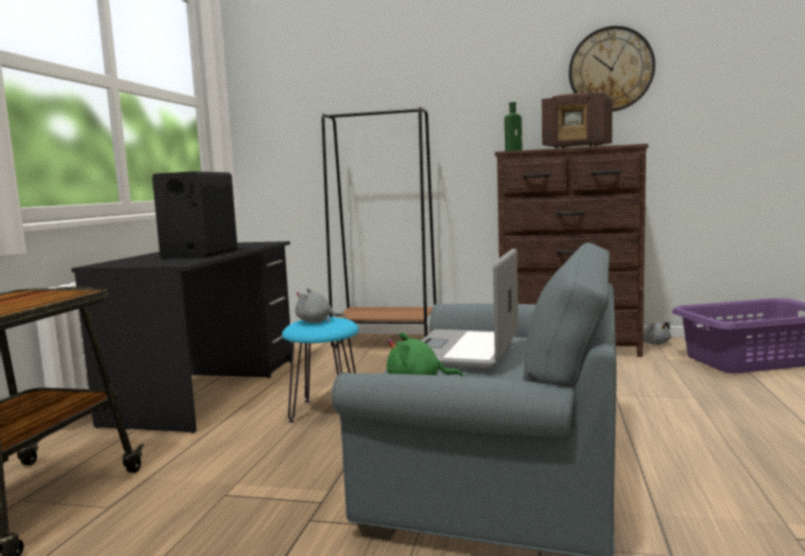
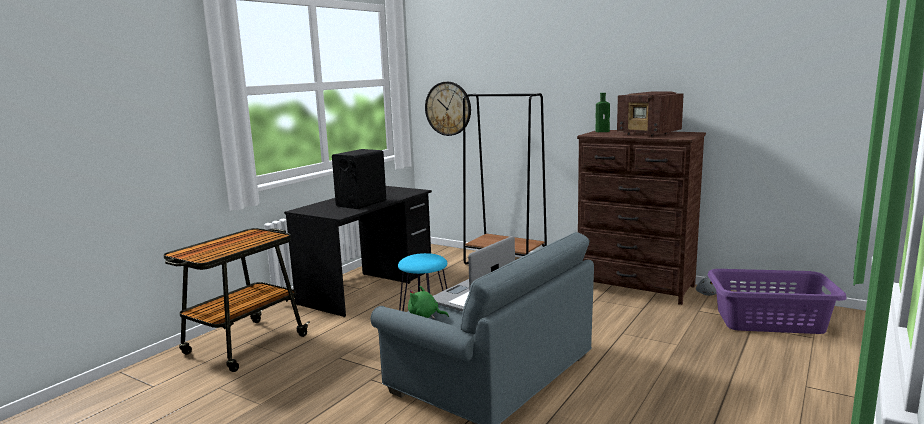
camera: 20 degrees right, 5 degrees up
(316, 322) = (420, 258): grey plush toy -> none
(610, 69) = (689, 66): wall clock -> wall clock (448, 108)

